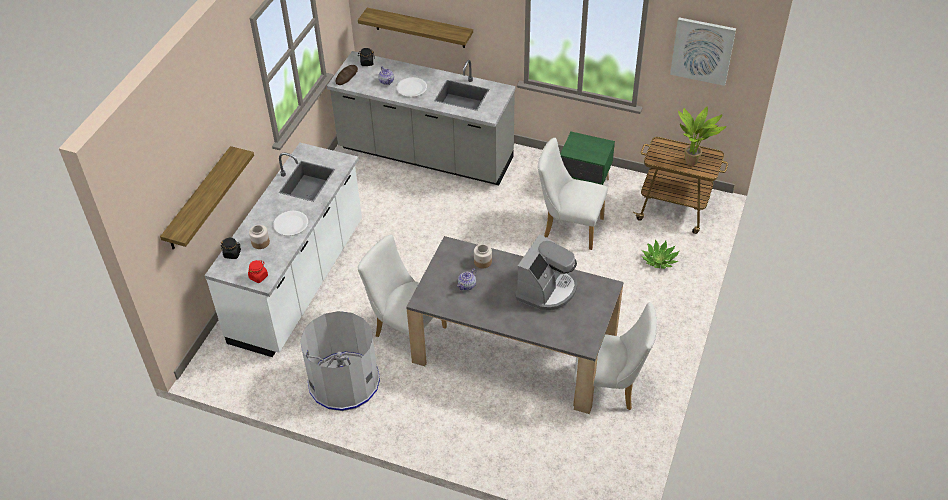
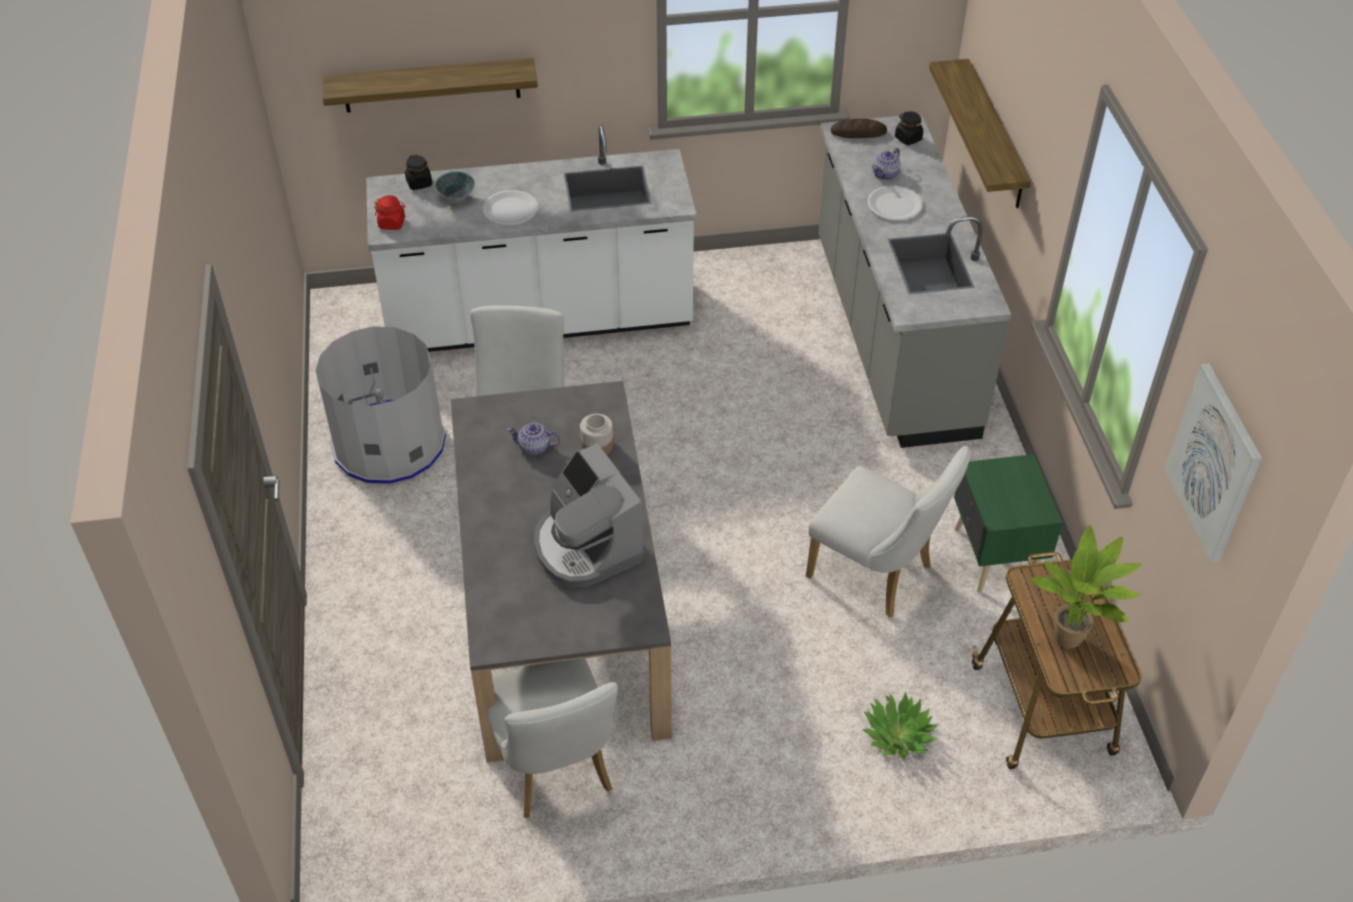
camera: 60 degrees right, 0 degrees up
(260, 242) = (456, 198): jar -> bowl
(547, 289) = (586, 546): coffee machine -> coffee machine turned 60 degrees clockwise
(568, 227) = (877, 575): white chair -> white chair turned 135 degrees clockwise

